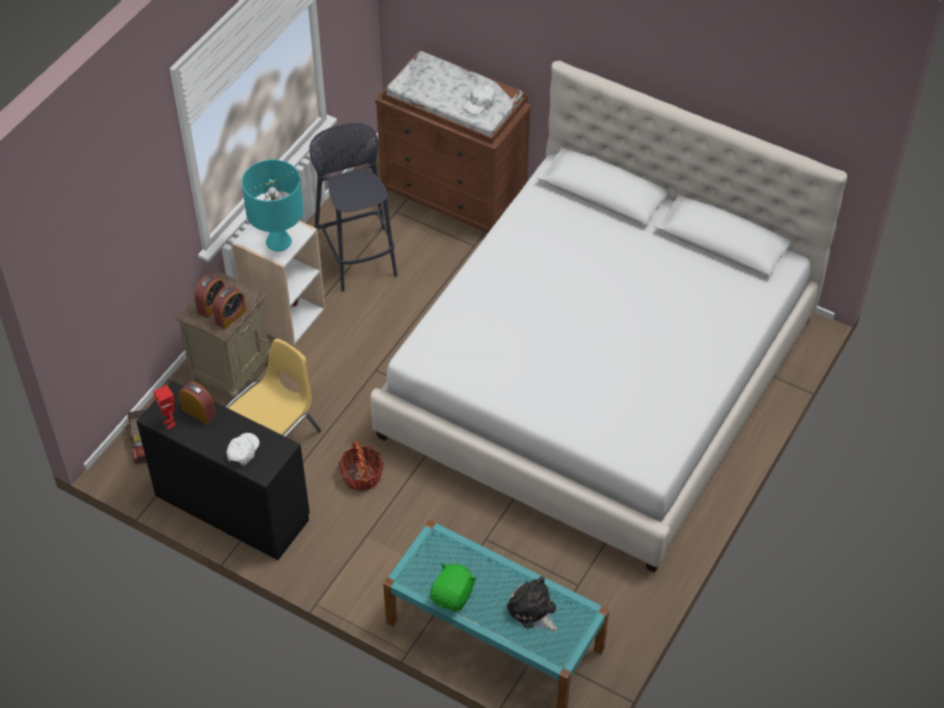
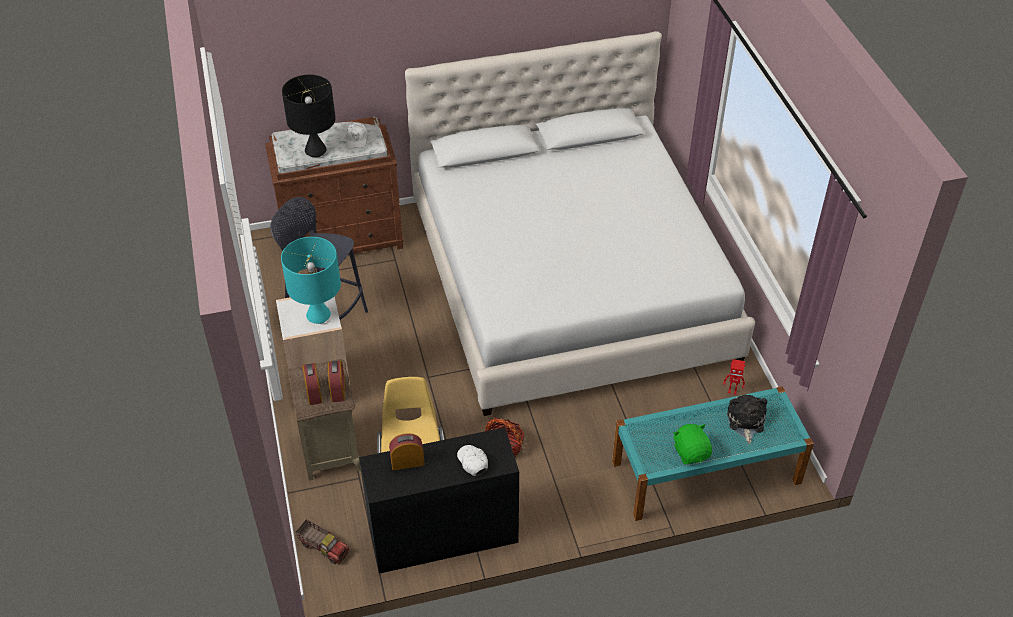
camera: 45 degrees left, 5 degrees down
(170, 424) = (397, 485): toy robot -> toy robot (732, 391)
(432, 92) = (316, 152): none -> black table lamp
(533, 610) = (745, 422): plush toy -> plush toy turned 90 degrees clockwise

